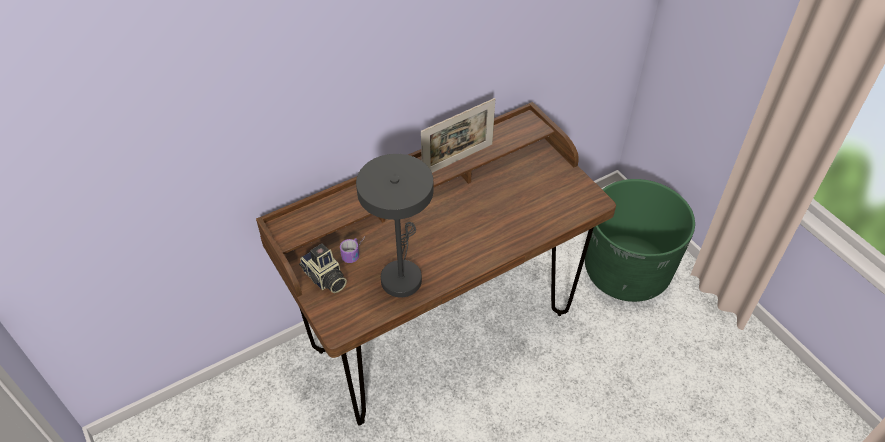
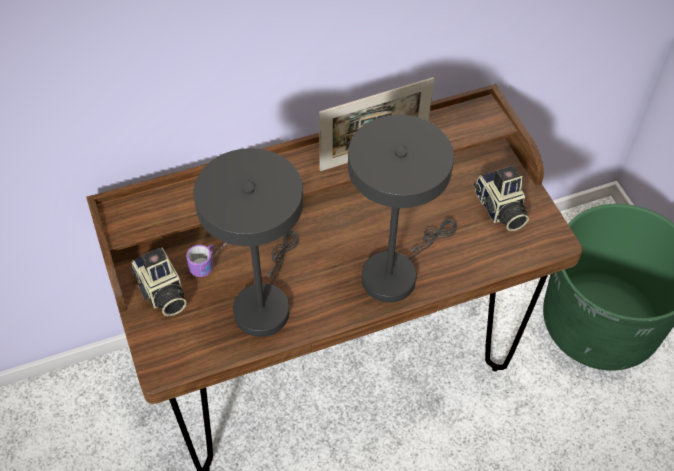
camera: 10 degrees right, 5 degrees up
(490, 239) = (395, 272): none -> grey table lamp
(553, 187) = (499, 210): none -> camera

